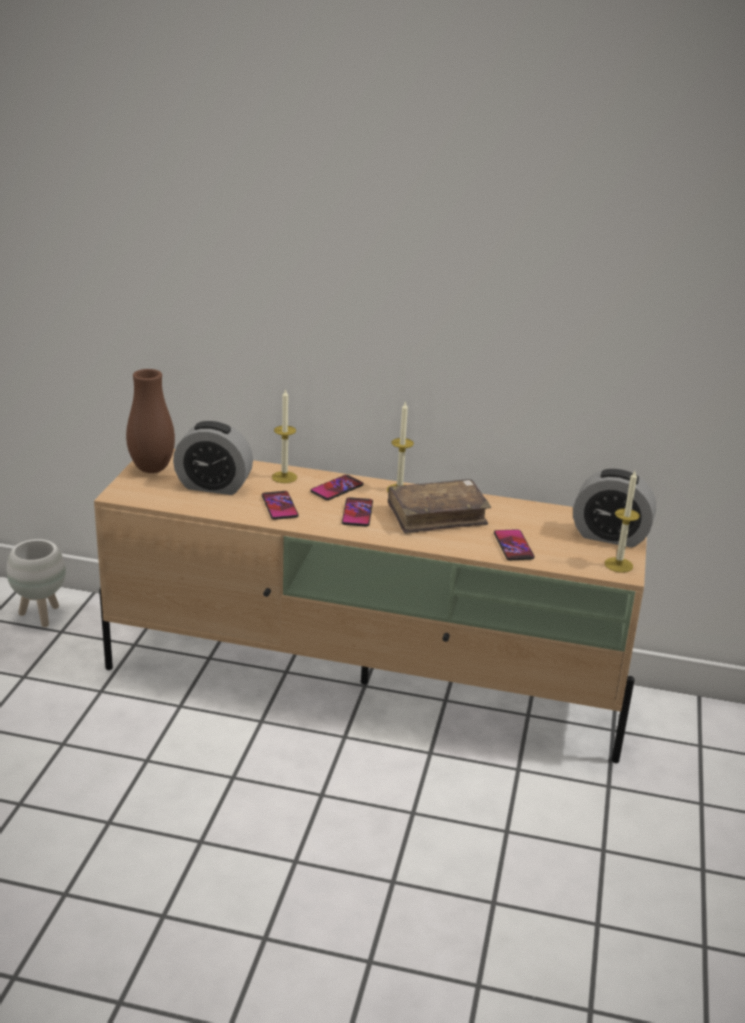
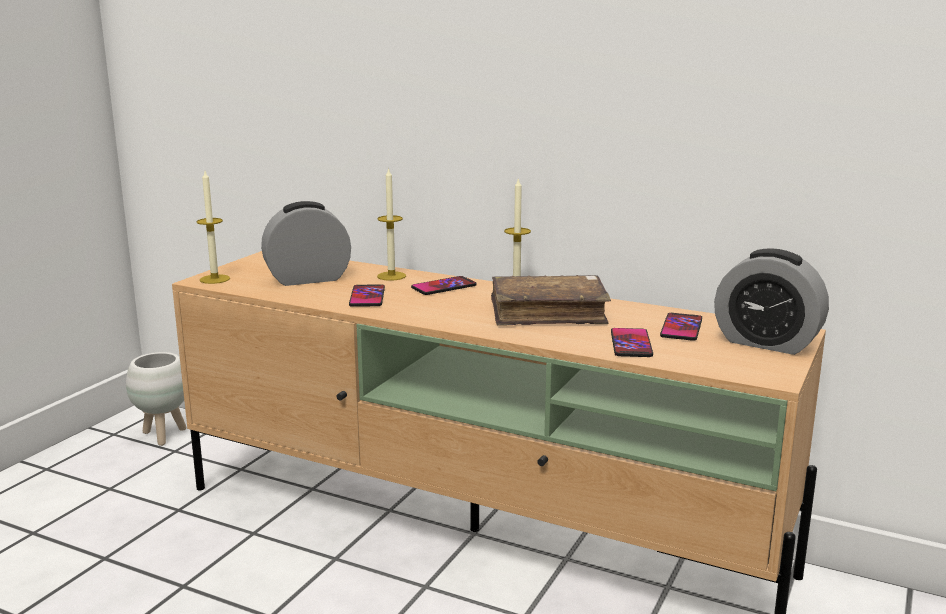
camera: 15 degrees right, 10 degrees down
(152, 469) = (255, 264): brown vase -> none
(213, 486) = (308, 279): alarm clock -> alarm clock turned 135 degrees clockwise
(357, 513) = (453, 306): phone -> phone (681, 328)
(618, 565) = (768, 369): candle -> candle (214, 279)

